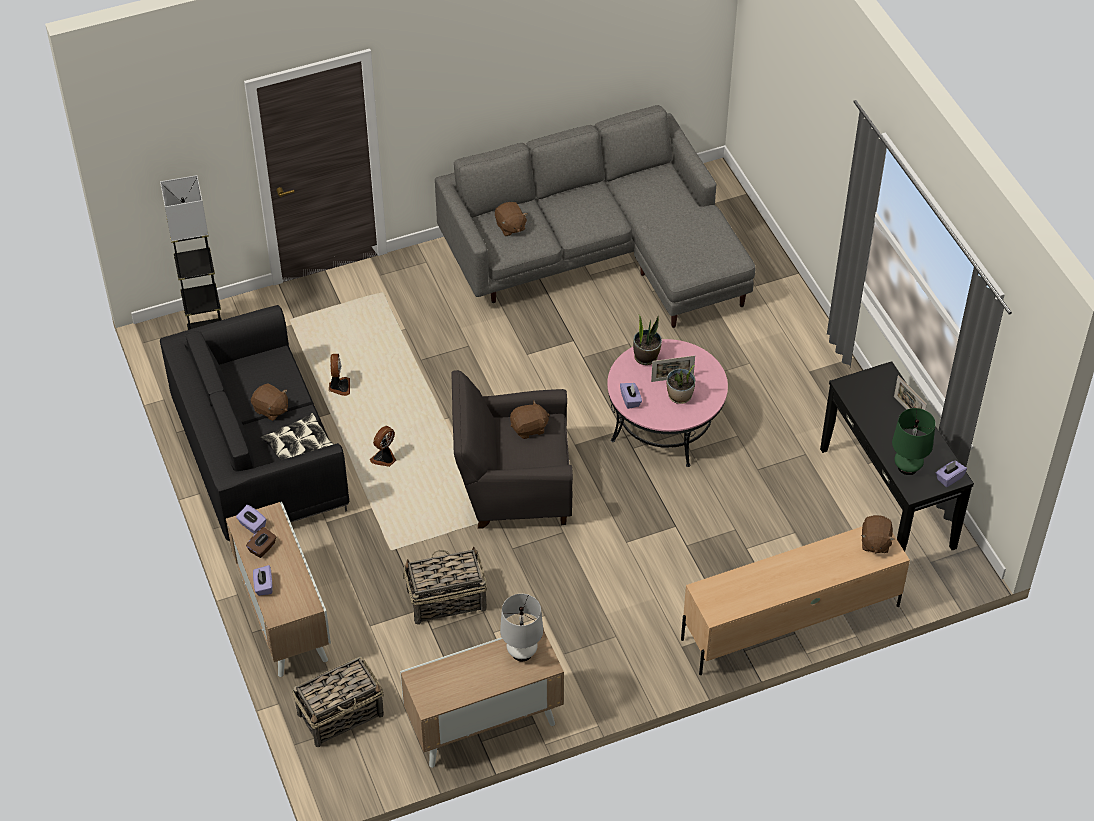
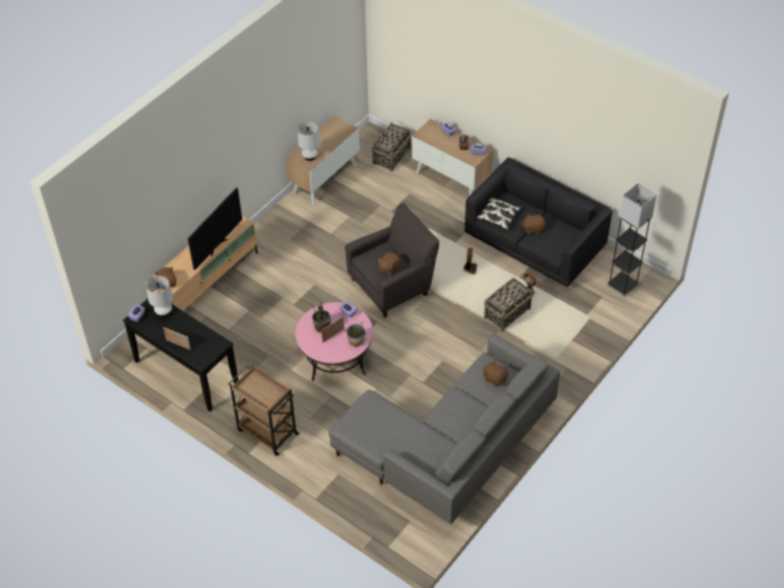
camera: 150 degrees right, 0 degrees up
(445, 600) = (383, 219): basket -> basket (507, 312)
(767, 568) = (217, 246): none -> television
(816, 372) = (266, 431): none -> brown cart
(907, 467) = (164, 312): green table lamp -> white table lamp

